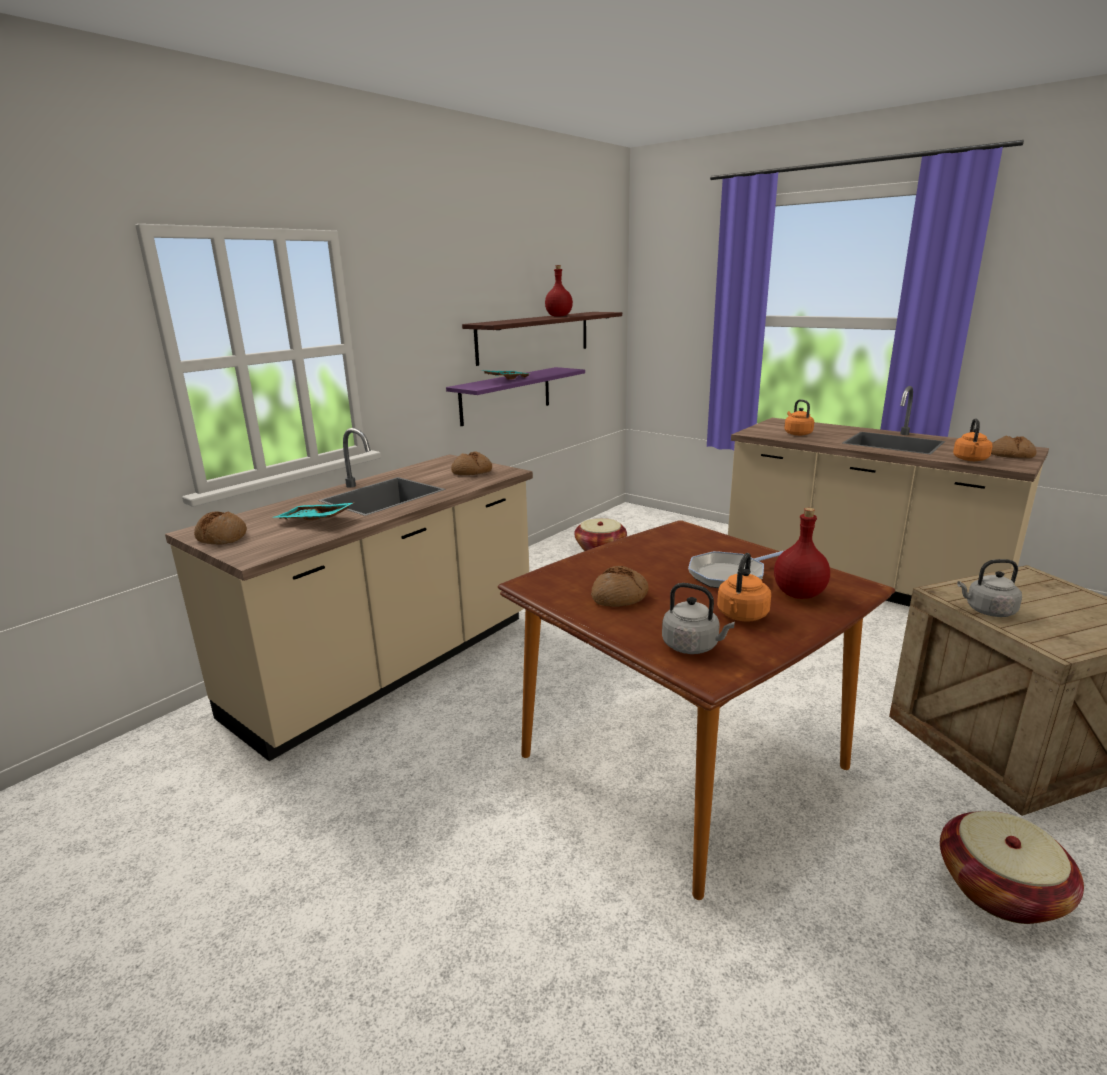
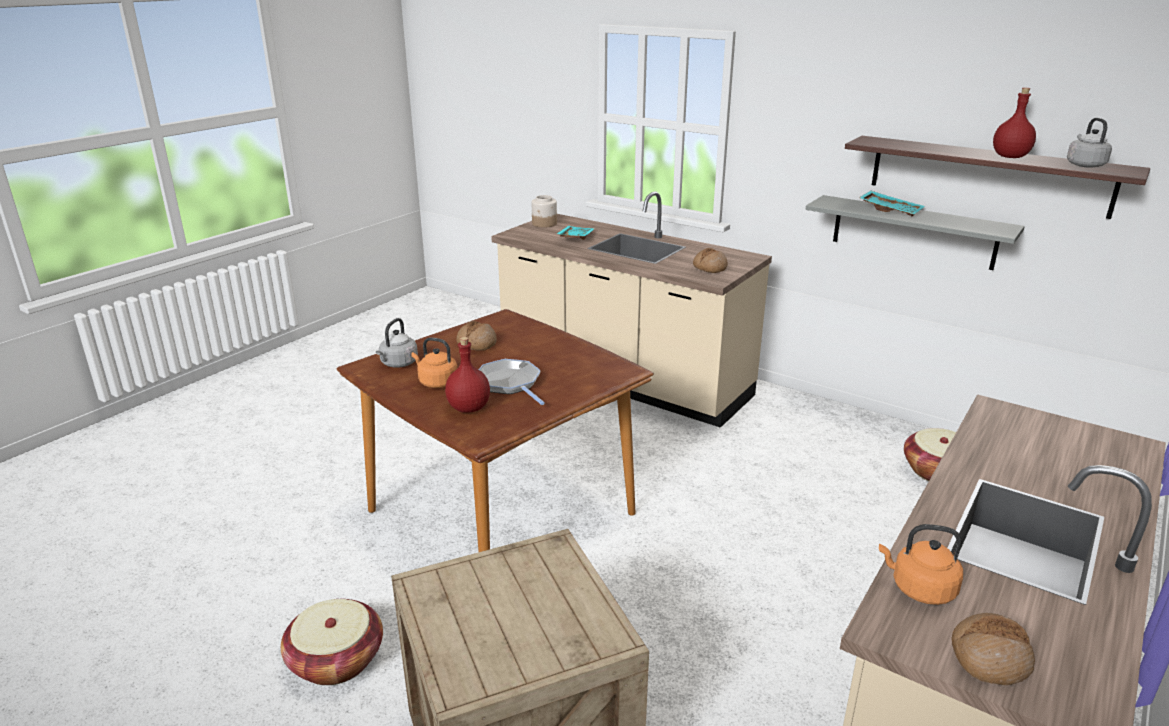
camera: 85 degrees right, 5 degrees up
(222, 537) = (544, 224): bread -> jar
(506, 395) = (913, 232): purple shelf -> grey shelf
(797, 433) = (1025, 447): orange kettle -> none
(987, 611) = (507, 563): grey kettle -> grey kettle (1084, 165)

